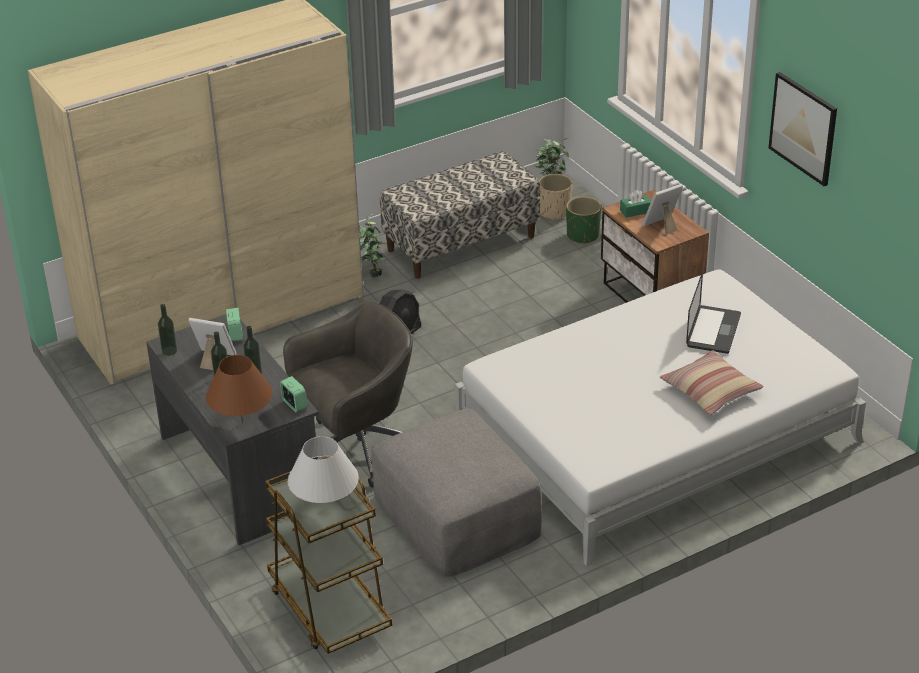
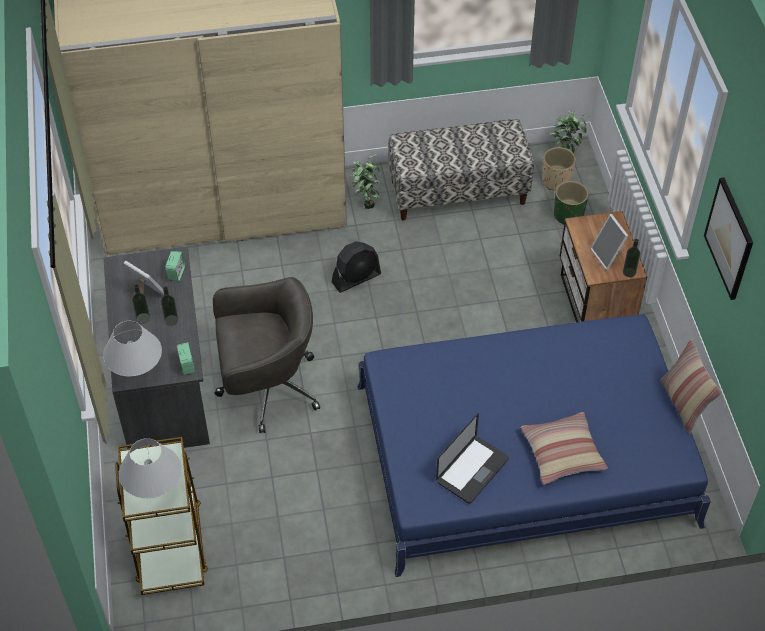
camera: 20 degrees right, 15 degrees up
(169, 351) = (116, 274): bottle -> bottle (629, 272)
(242, 423) = (136, 371): brown table lamp -> white table lamp
(457, 516) = (314, 486): grey ottoman -> none
(635, 211) = (593, 231): green tissue box -> none
(655, 432) = (524, 454): white bed -> blue bed
(662, 226) = (608, 256): picture frame -> picture frame turned 105 degrees counterclockwise
(713, 331) = (599, 386): laptop -> laptop (472, 470)
(800, 325) = (683, 404): none -> pillow

